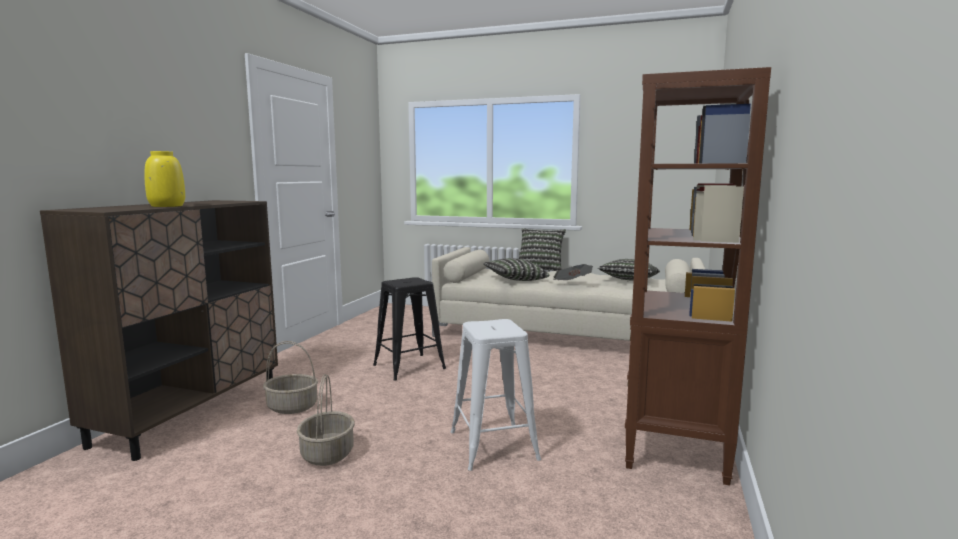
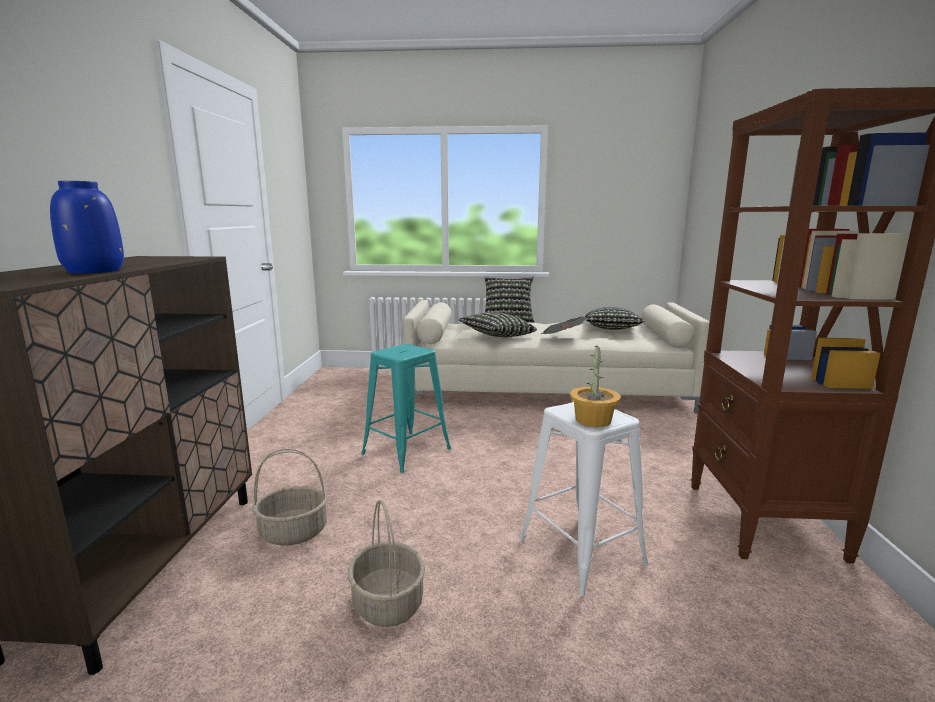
camera: 15 degrees left, 5 degrees up
(166, 206) = (93, 271): yellow vase -> blue vase
(409, 367) = (406, 451): black stool -> turquoise stool
(490, 330) = (594, 420): none -> potted plant

